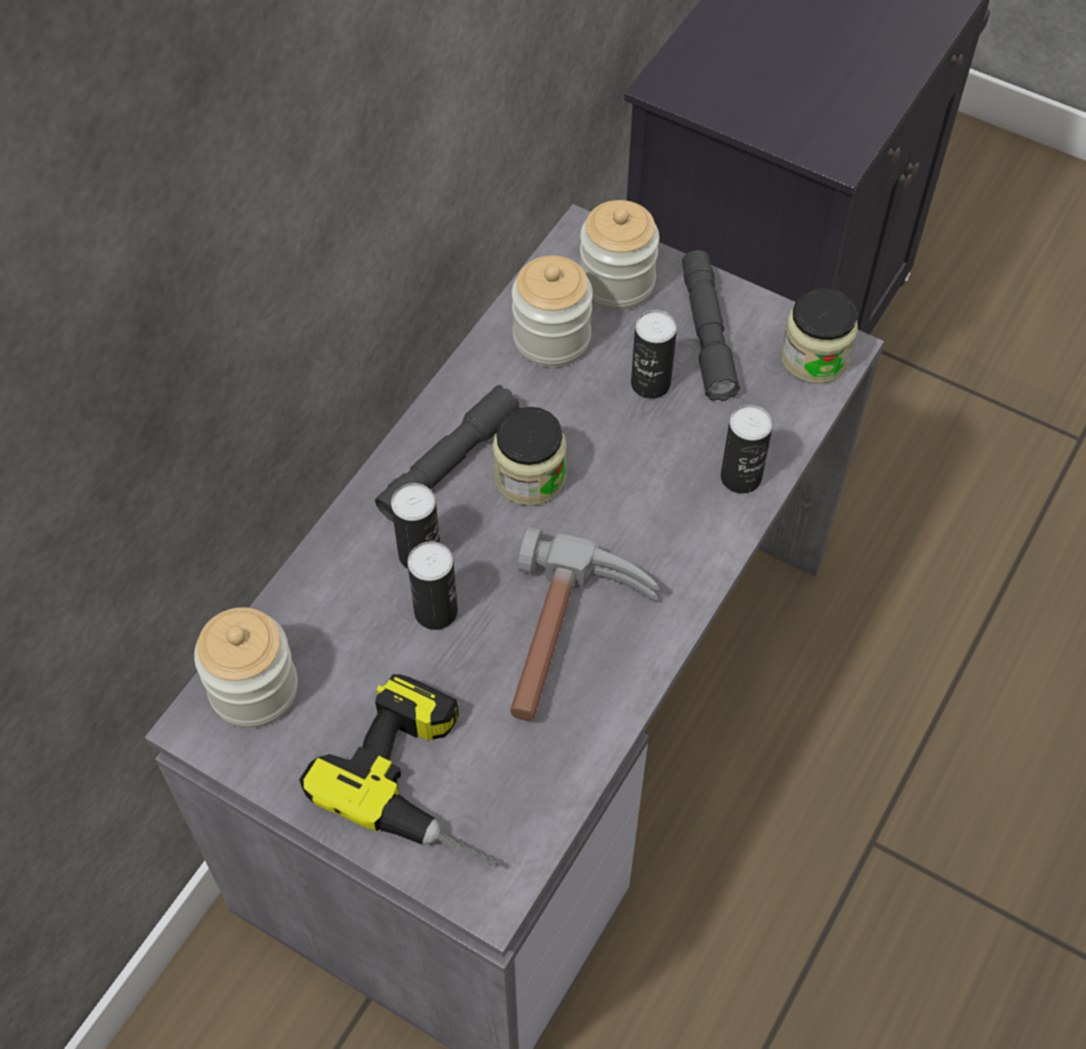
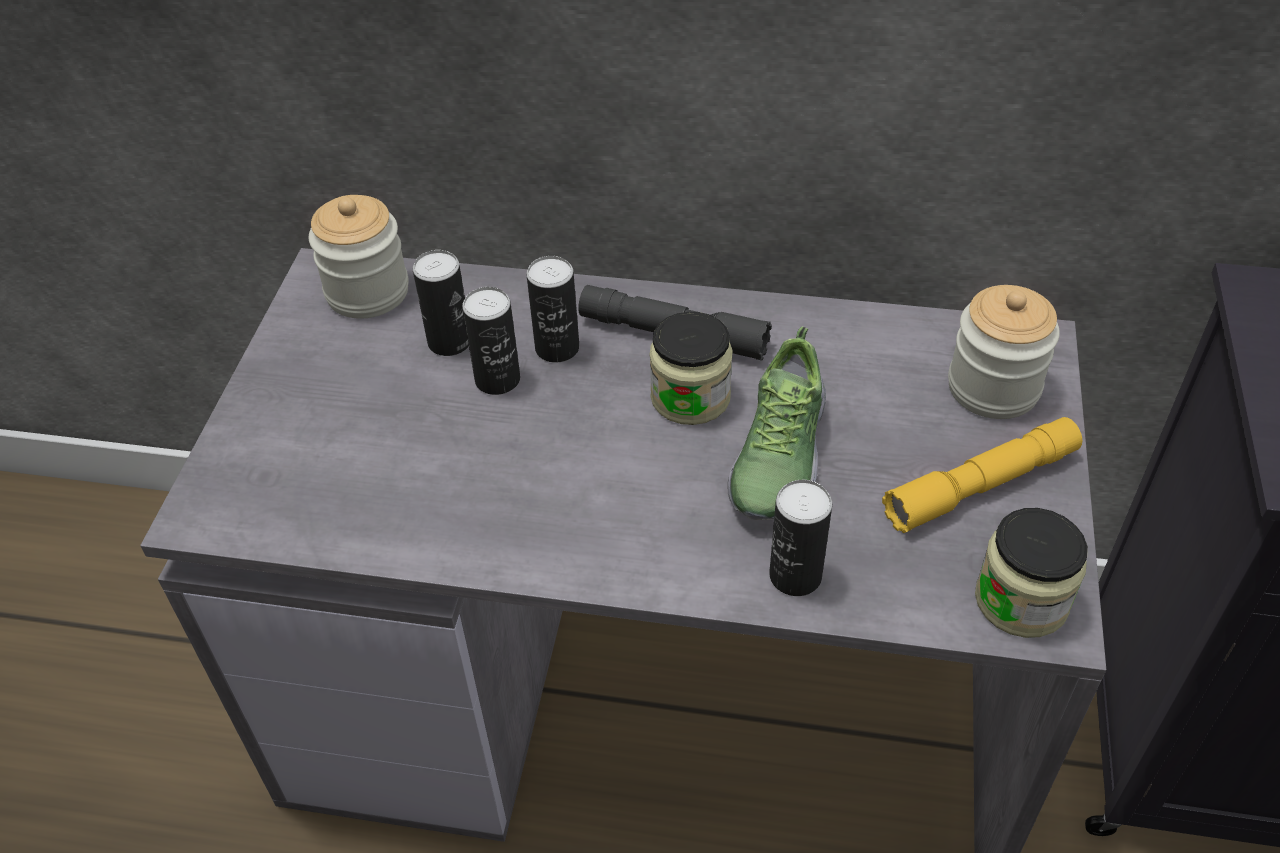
camera: 70 degrees right, 10 degrees down
(429, 781) = (309, 434): power drill -> none
(551, 338) = (878, 360): jar -> none
(572, 642) = (505, 491): hammer -> none
(620, 443) = (777, 455): none -> shoe
(650, 383) = (874, 456): can -> can (449, 341)
(707, 334) = (981, 485): grey flashlight -> yellow flashlight

